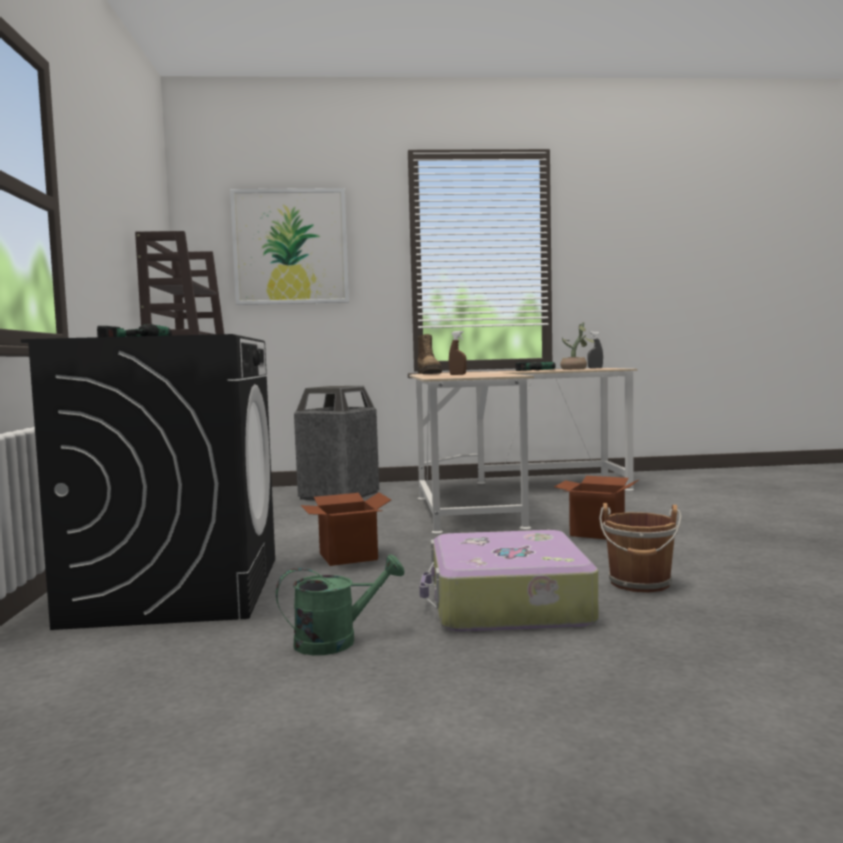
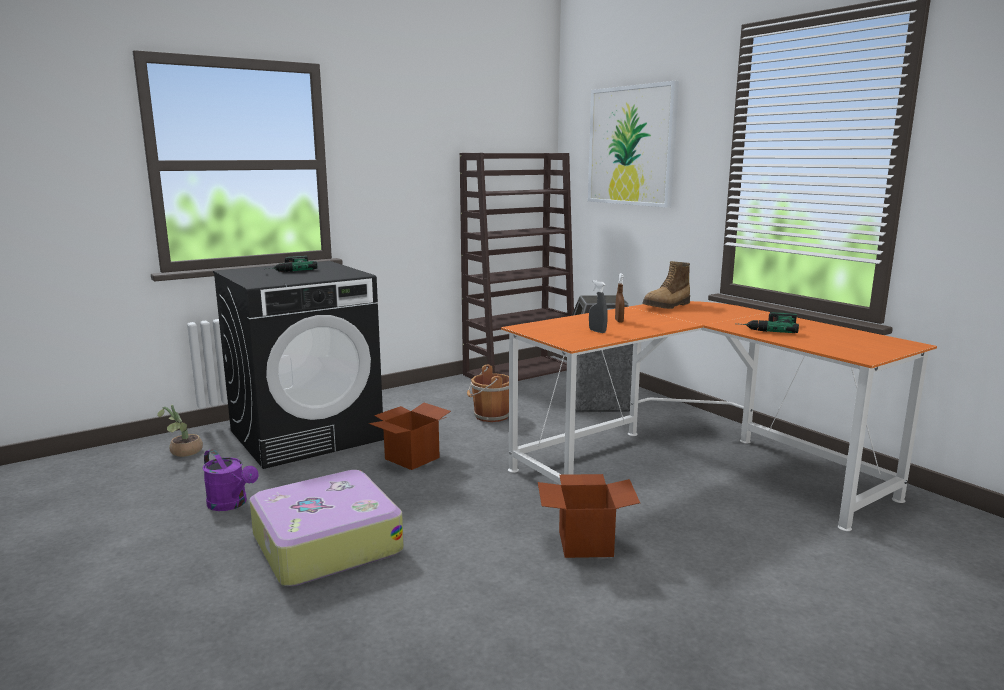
camera: 60 degrees right, 10 degrees up
(337, 641) = (231, 504): green watering can -> purple watering can
(504, 497) = (693, 466): beige desk -> orange desk
(576, 369) = (835, 340): potted plant -> potted plant (183, 453)
(595, 368) = (884, 344): grey spray bottle -> grey spray bottle (597, 331)
(640, 584) = (412, 594): brown bucket -> brown bucket (490, 416)

